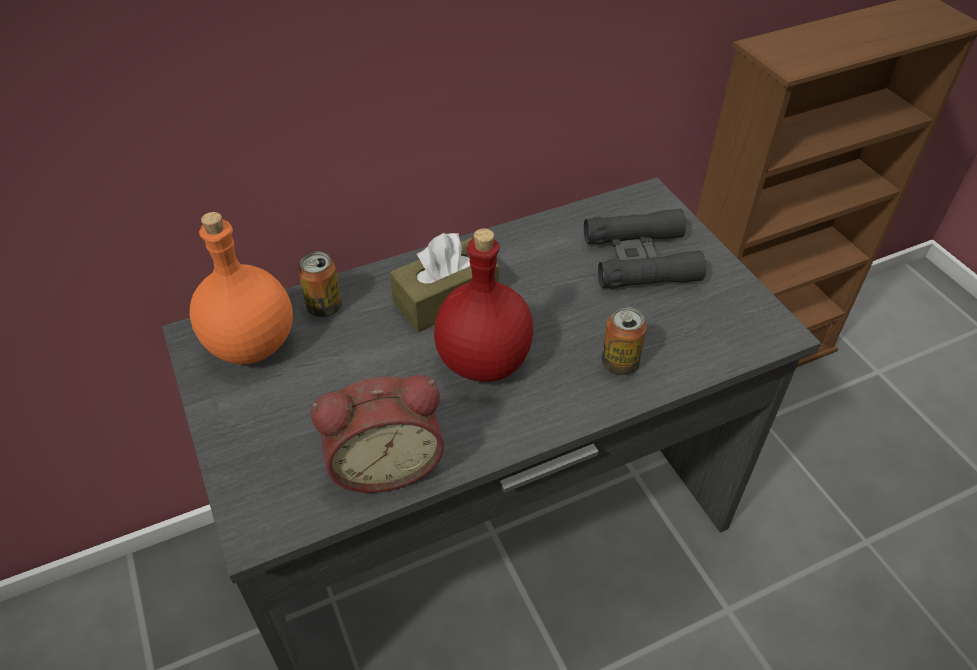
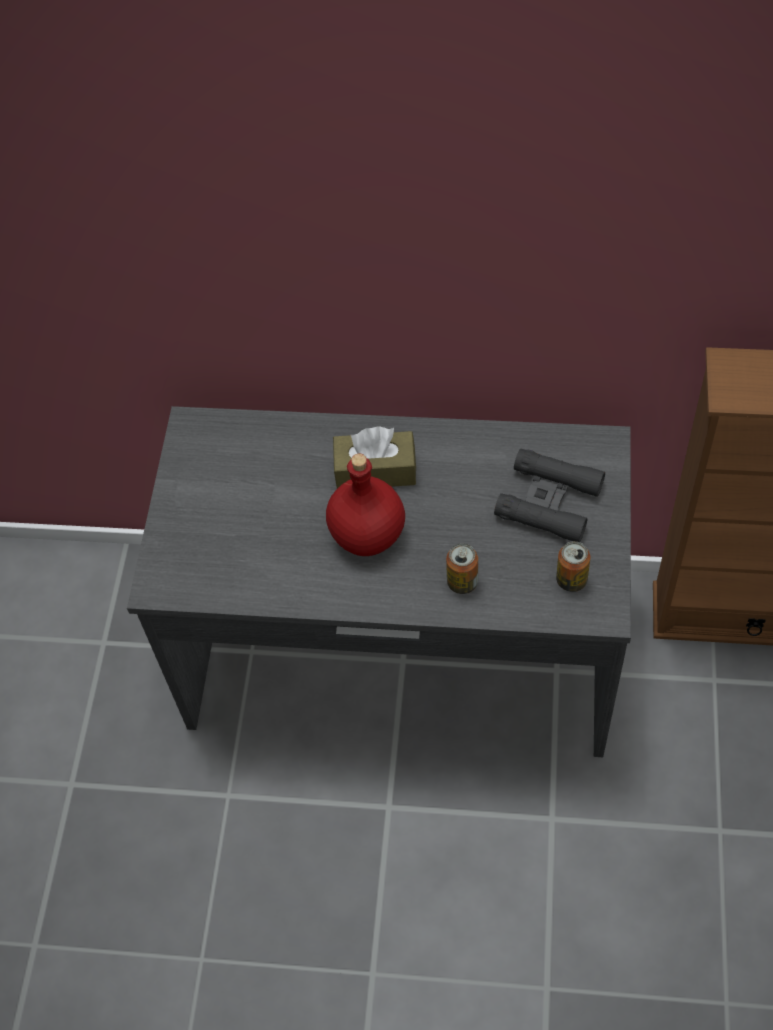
camera: 35 degrees right, 10 degrees up
(249, 345) = (219, 449): orange bottle -> none
(324, 307) = (286, 439): can -> can (571, 580)
(385, 462) = (255, 579): alarm clock -> none

